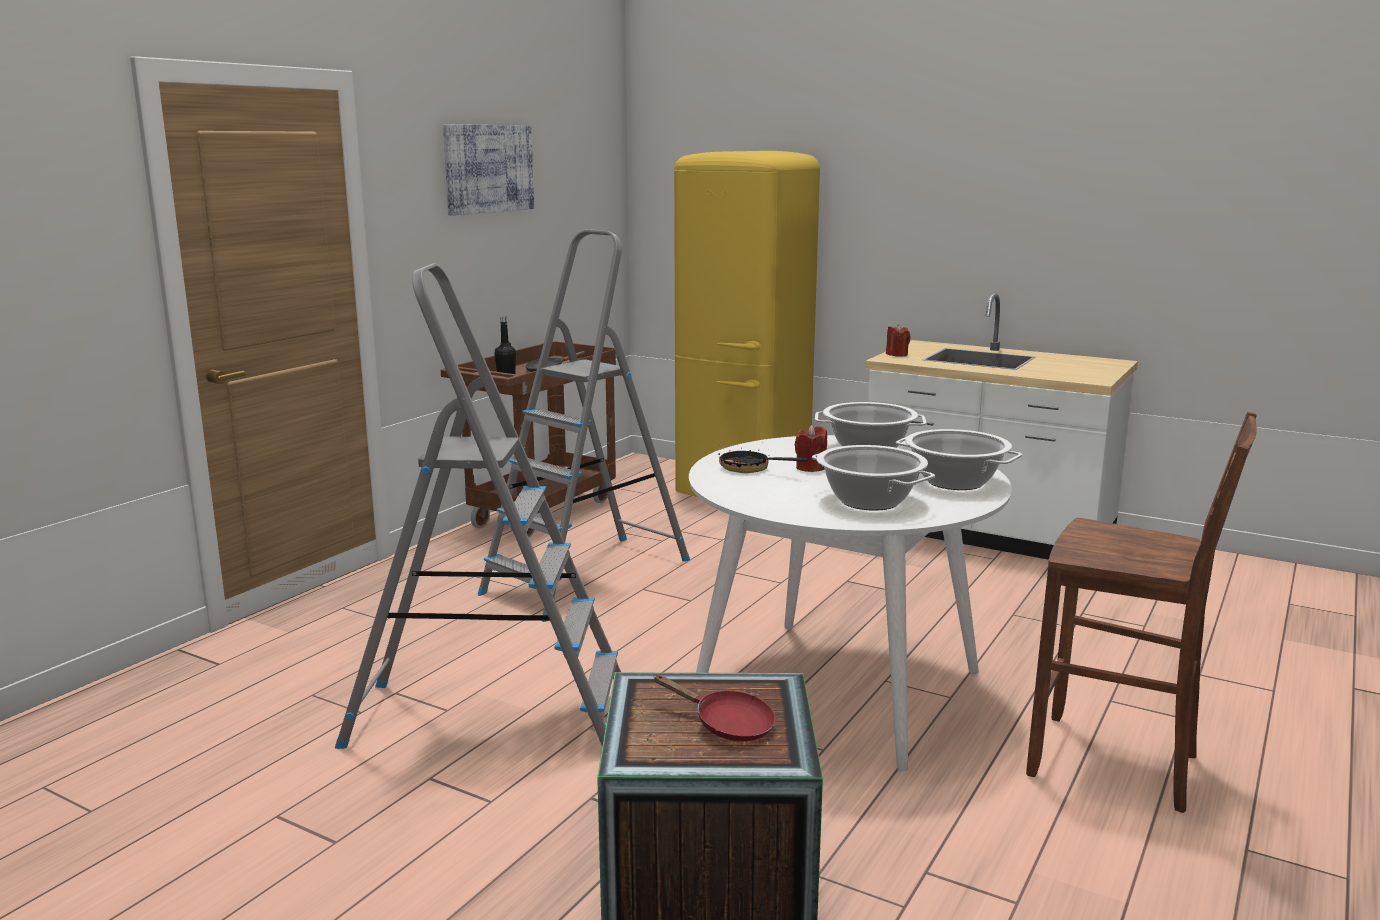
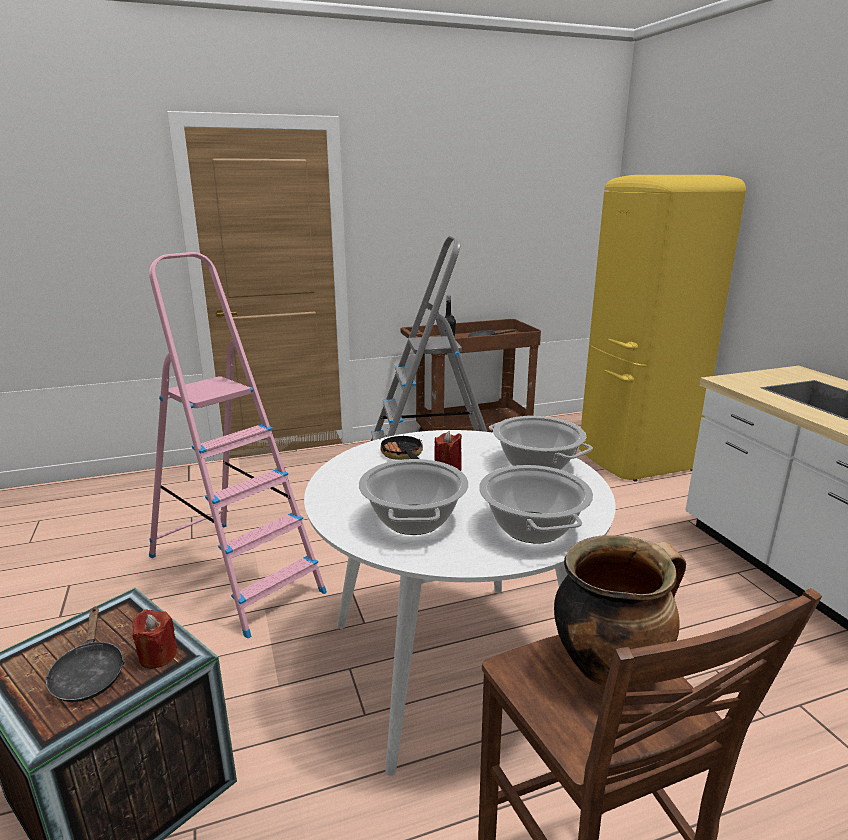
camera: 40 degrees right, 5 degrees up
(488, 168) = (463, 187): picture -> none
(491, 718) = (234, 573): grey step ladder -> pink step ladder
(726, 724) = (89, 674): red frying pan -> black frying pan
(897, 354) = (746, 377): red candle -> red candle (157, 656)
(1110, 537) = (609, 665): none -> cooking pot

